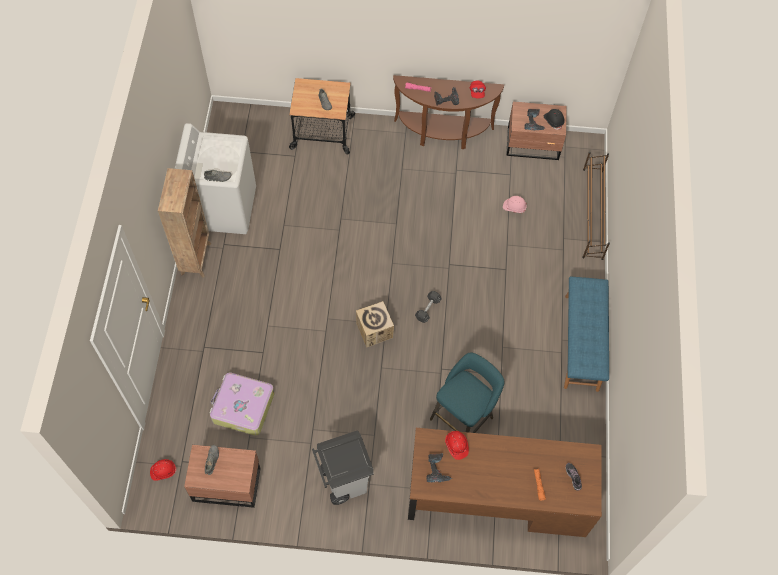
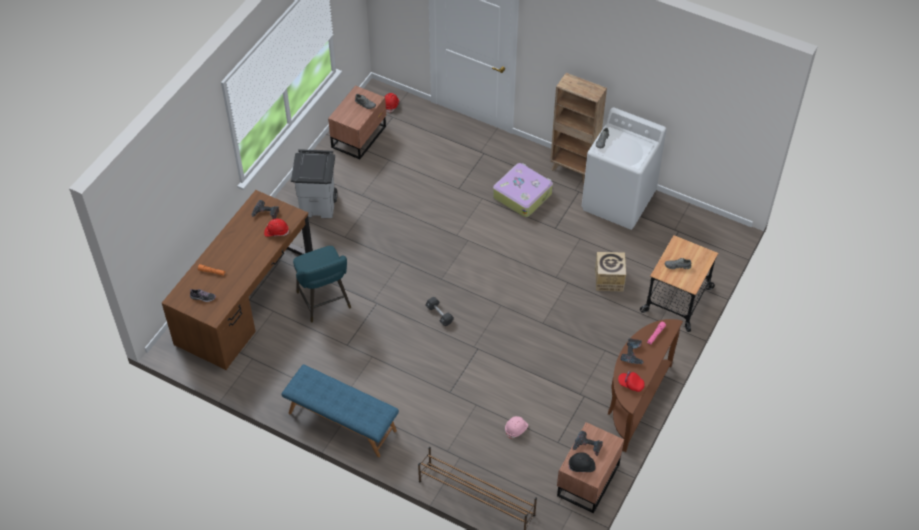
camera: 115 degrees right, 10 degrees down
(242, 407) = (416, 162): suitcase -> suitcase (522, 194)
(374, 330) = (439, 269): cardboard box -> cardboard box (609, 280)

